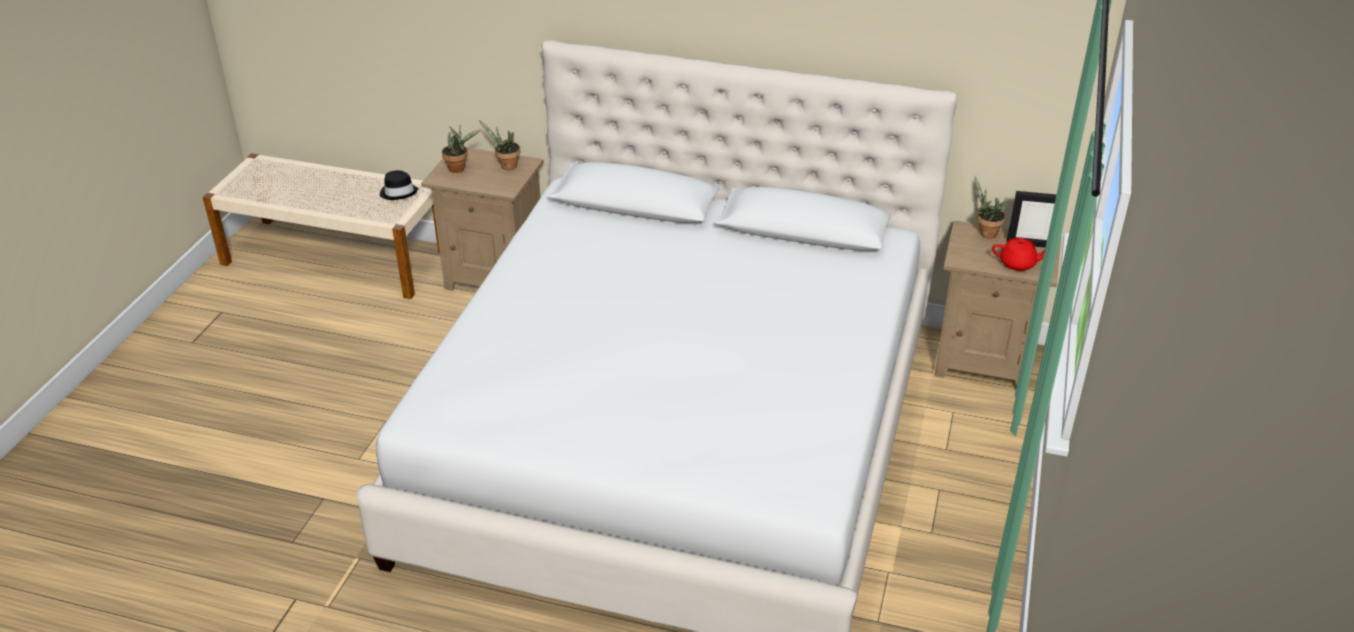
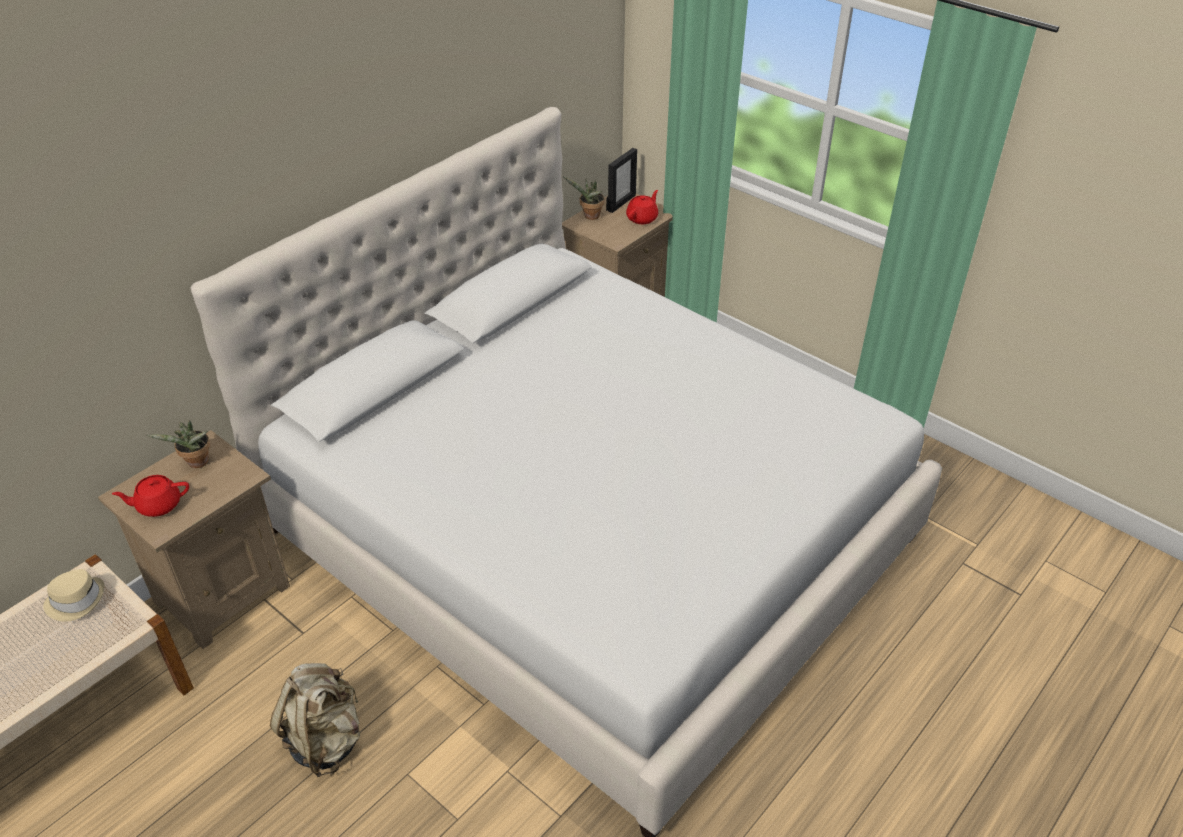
camera: 65 degrees left, 5 degrees up
(396, 372) = (326, 740): none -> beige backpack
(398, 192) = (76, 600): black hat -> beige hat
(459, 168) = (158, 505): potted plant -> red teapot

